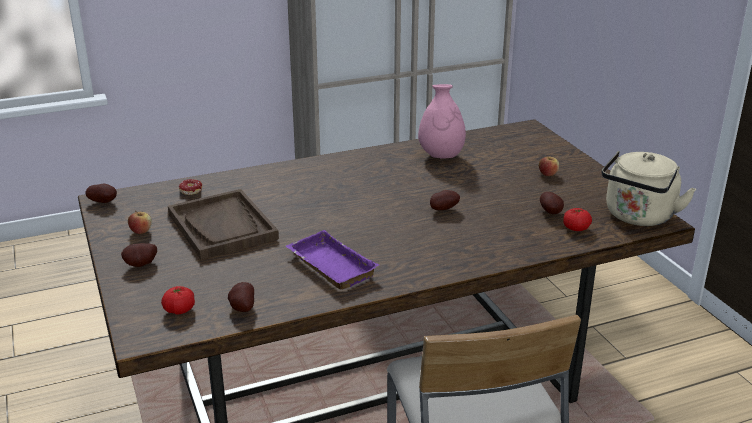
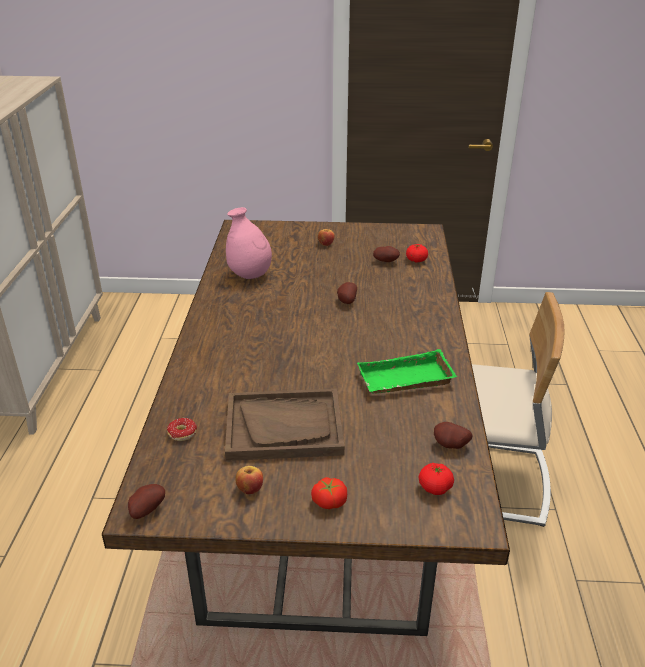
camera: 65 degrees left, 5 degrees up
(141, 265) = (329, 501): potato -> tomato
(328, 266) = (405, 381): purple tray -> green tray
(638, 217) = (416, 235): beige kettle -> none

